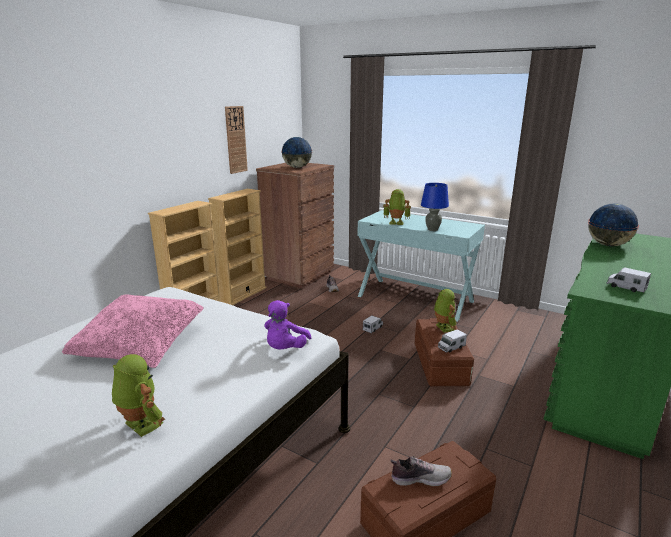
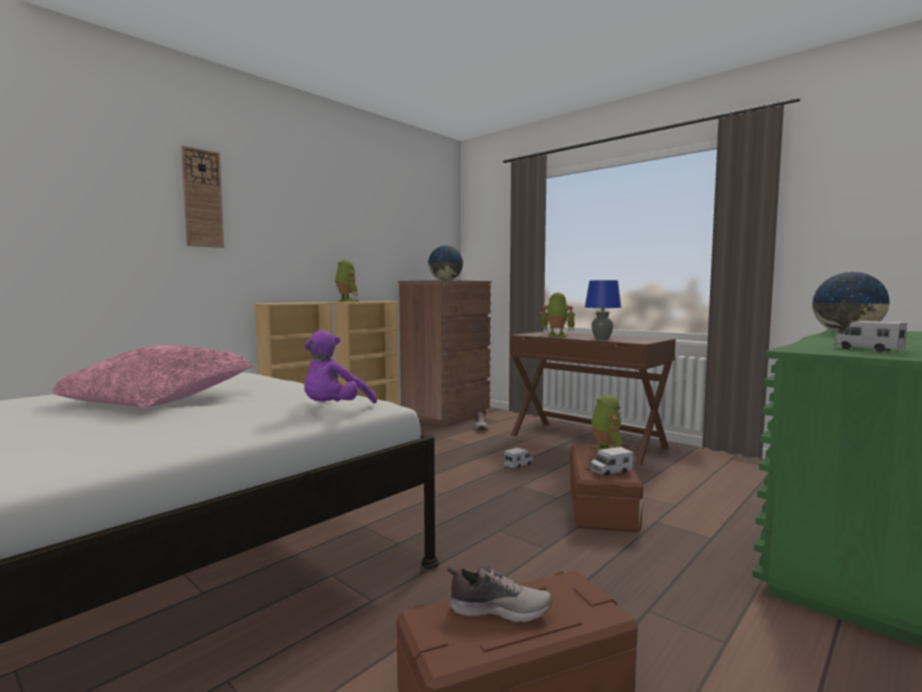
camera: 10 degrees right, 15 degrees down
(140, 425) = (65, 450): toy robot -> toy robot (346, 301)
(235, 139) = (375, 244): wall clock -> wall clock (202, 198)
(415, 298) = (586, 441): turquoise desk -> brown desk

